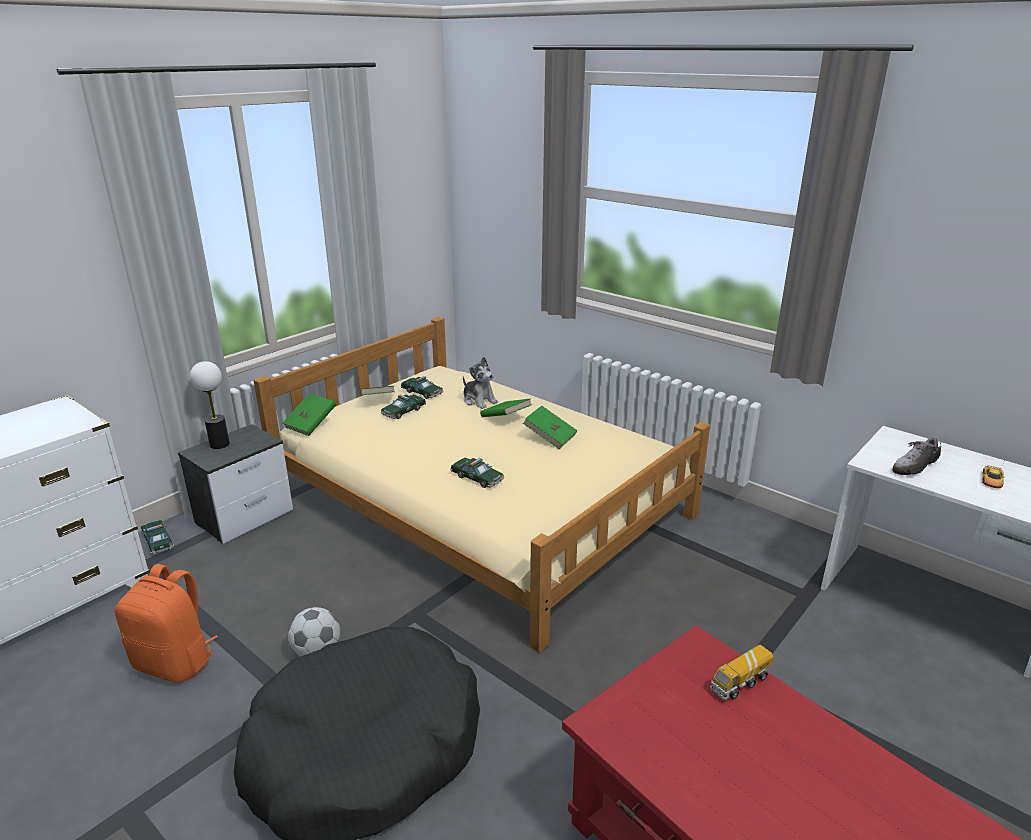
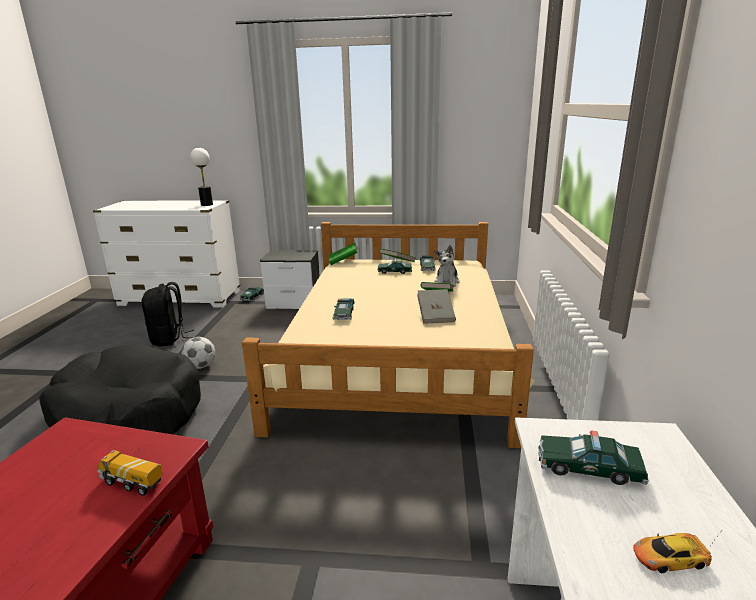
camera: 55 degrees right, 5 degrees down
(176, 662) = (169, 339): orange backpack -> black backpack
(219, 444) = (288, 252): table lamp -> table lamp (206, 204)
(550, 437) = (435, 316): green book -> grey book
(914, 466) = (589, 468): shoe -> toy car

